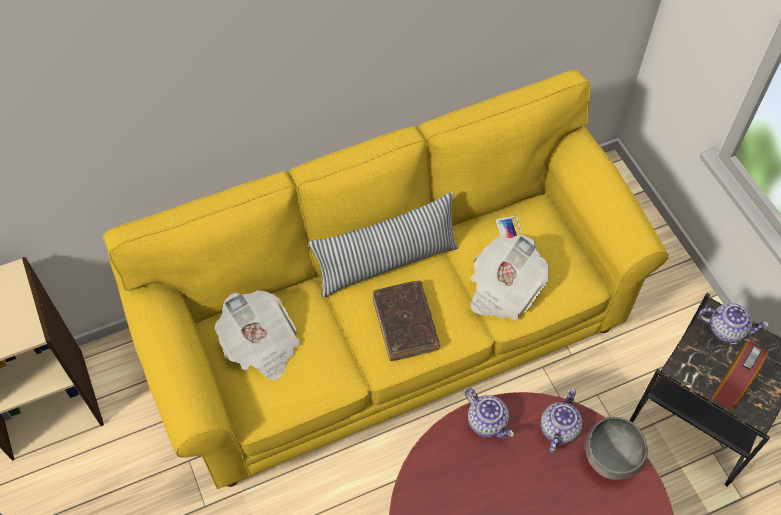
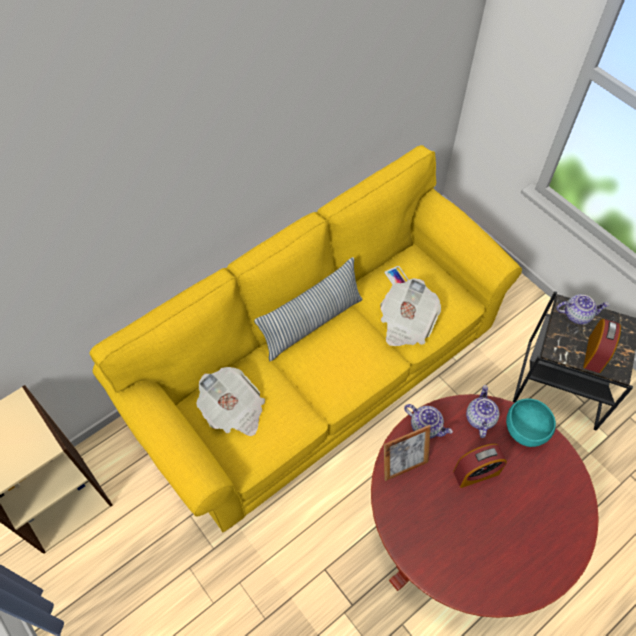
camera: 15 degrees left, 0 degrees up
(405, 324) = (340, 367): brown book -> none
(444, 461) = (403, 465): none -> picture frame
(532, 493) = (476, 472): none -> alarm clock
(610, 459) = (525, 432): grey bowl -> turquoise bowl

